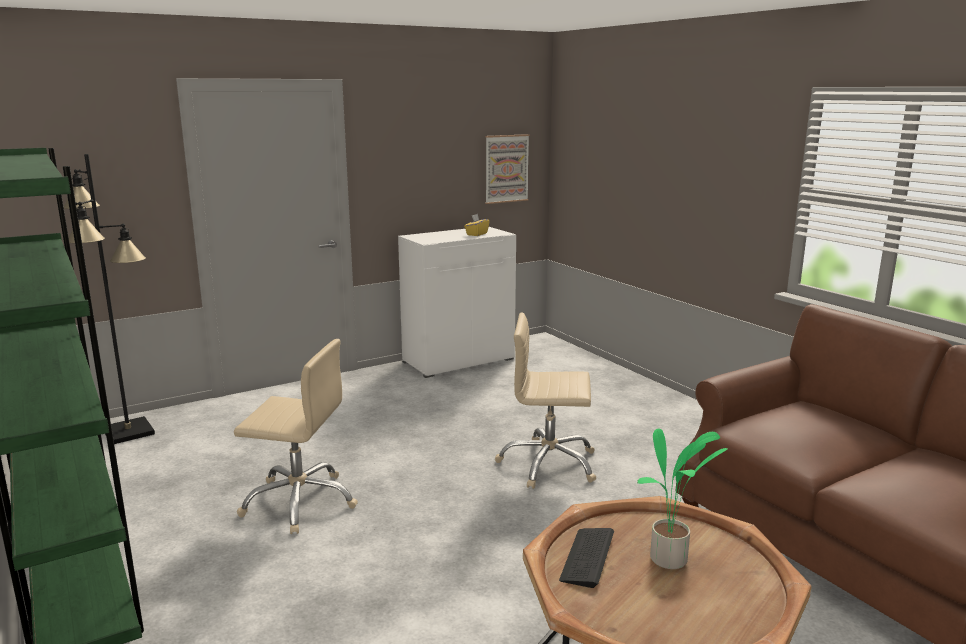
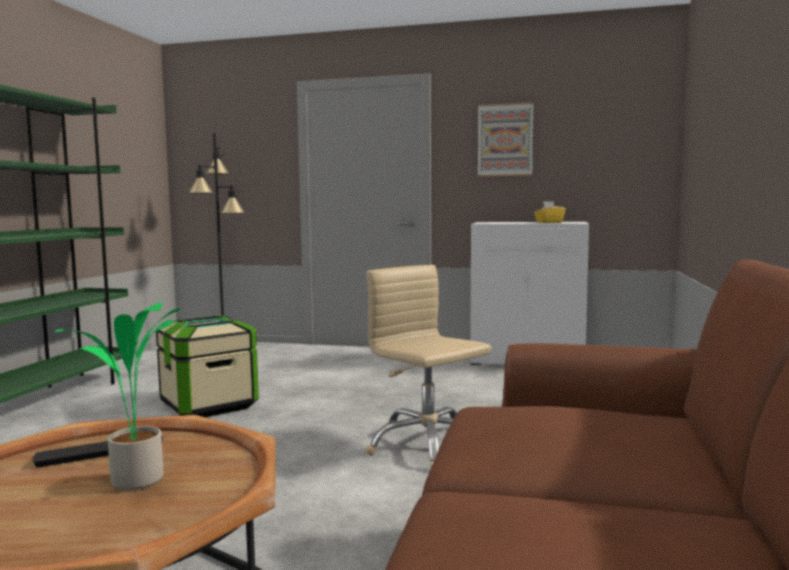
camera: 45 degrees right, 10 degrees down
(300, 501) = (209, 405): beige office chair -> storage box
(506, 168) = (616, 160): picture -> picture (505, 140)

